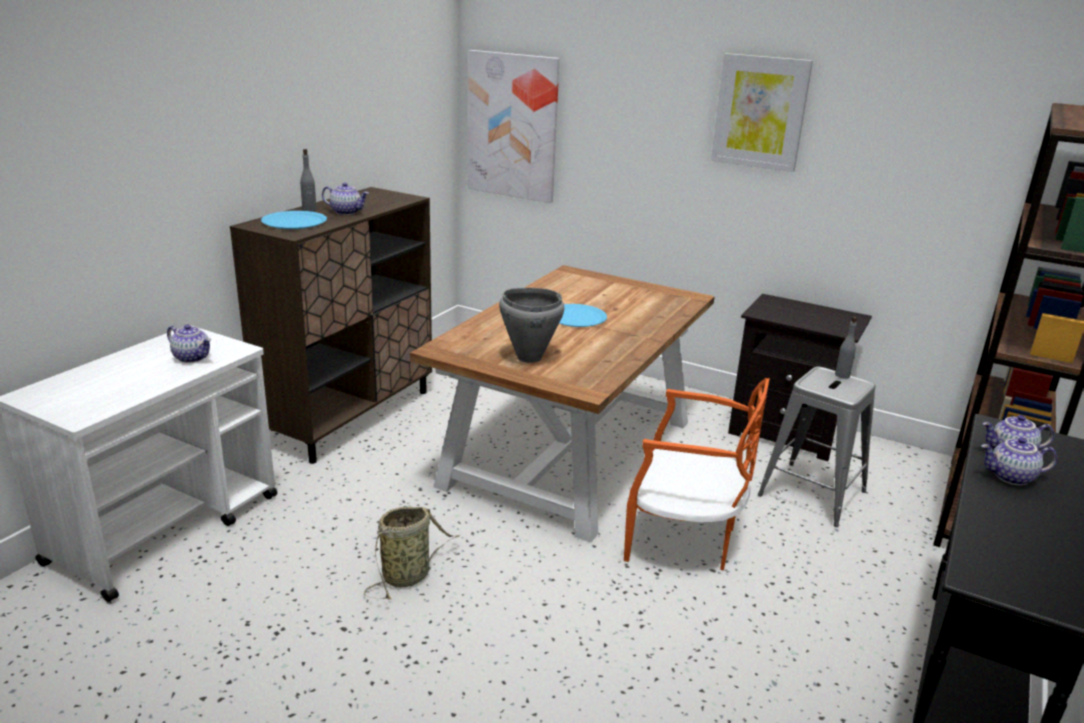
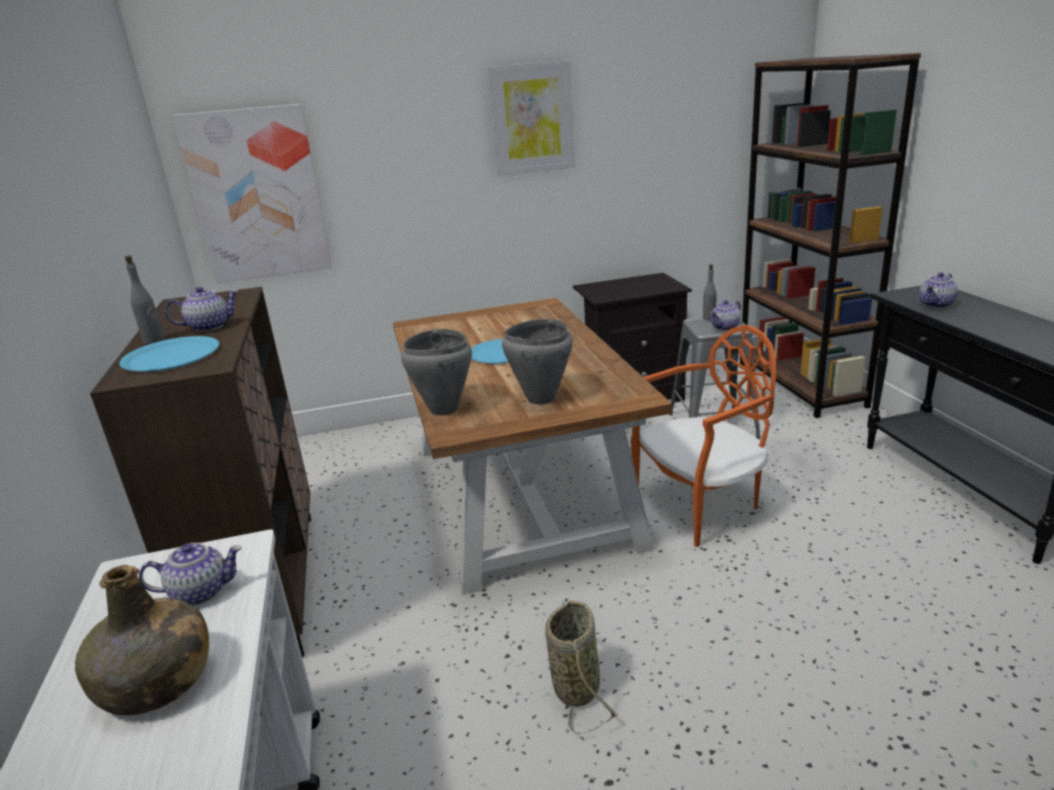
camera: 40 degrees left, 0 degrees up
(121, 381) = (156, 683): none -> green bottle
(463, 334) = (443, 410): none -> grey cooking pot
(1011, 478) = (969, 316): teapot -> teapot (725, 327)

